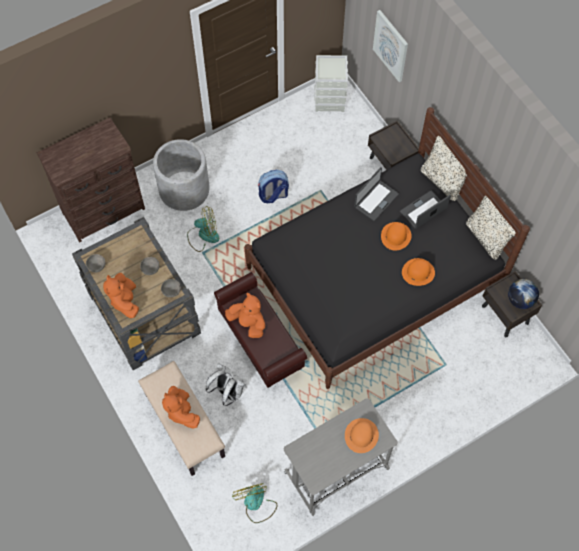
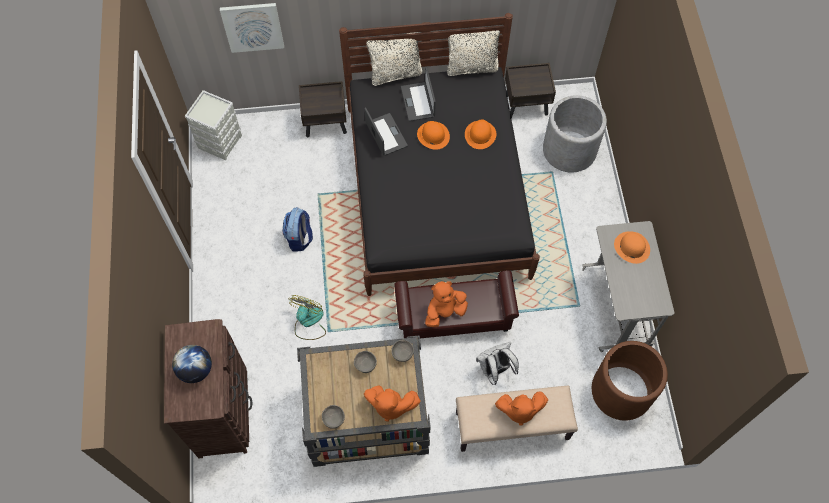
camera: 65 degrees left, 0 degrees up
(184, 189) = (243, 319): grey planter -> grey planter (569, 150)
(256, 504) = (621, 391): fan -> brown planter
(520, 300) = (536, 76): globe -> globe (196, 370)

